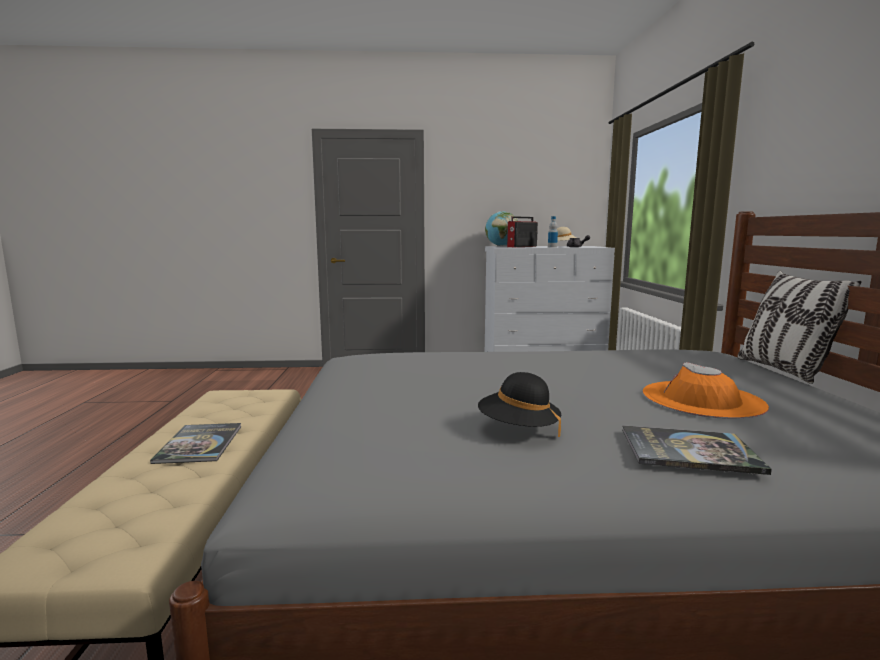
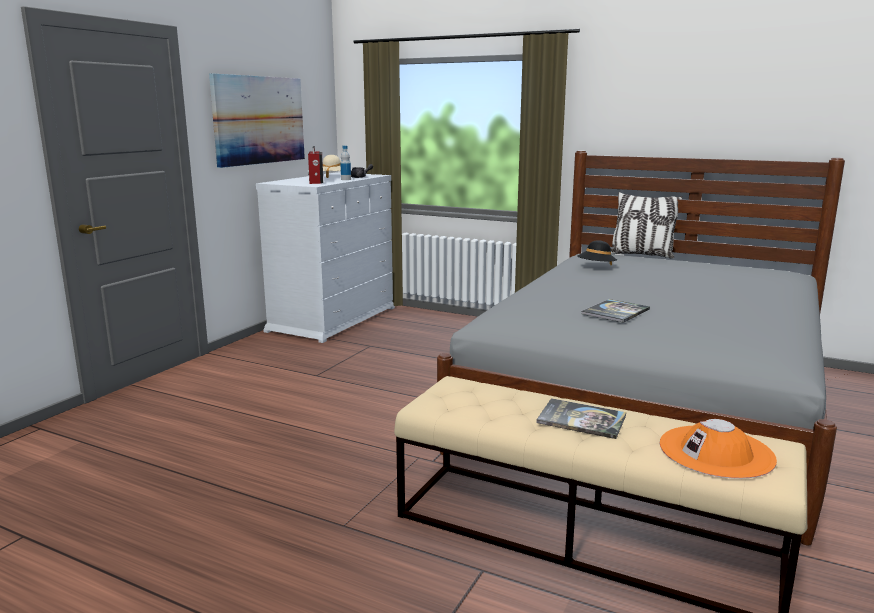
camera: 60 degrees left, 5 degrees up
(500, 197) = (259, 120): none -> picture
(501, 246) = (282, 182): globe -> none
(518, 429) = (728, 311): black hat -> black hat (596, 267)
(689, 451) = (770, 295): book -> book (615, 312)
(702, 399) = (699, 276): orange hat -> orange hat (716, 452)

